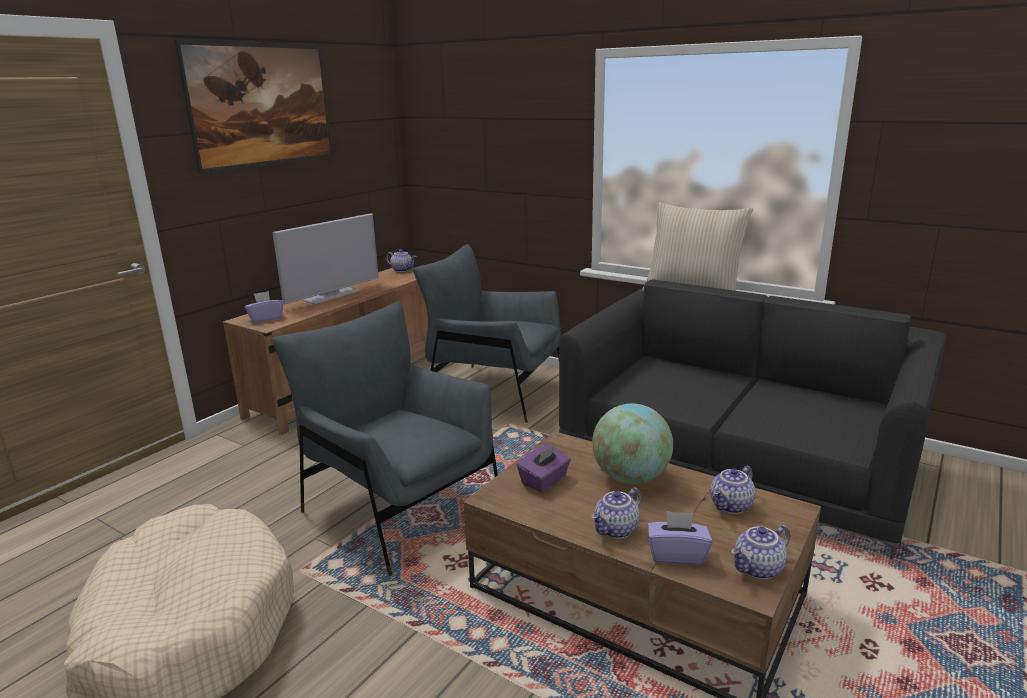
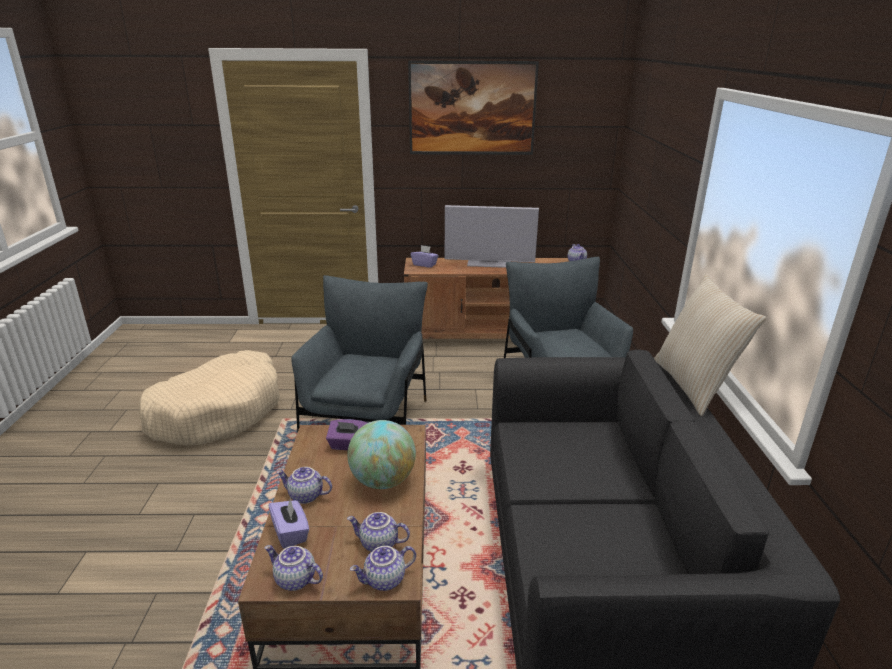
camera: 55 degrees right, 5 degrees up
(787, 516) = (384, 580): none -> teapot

